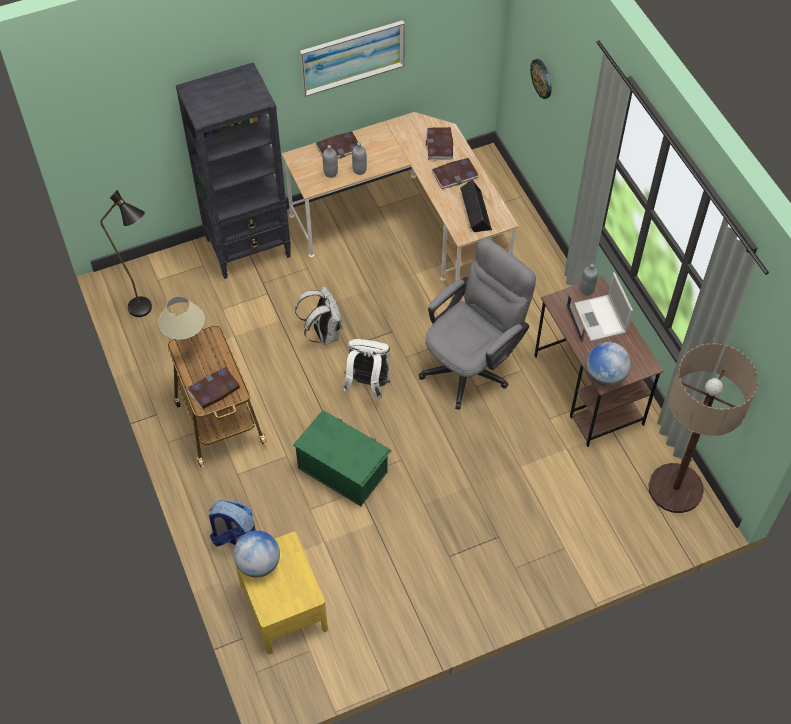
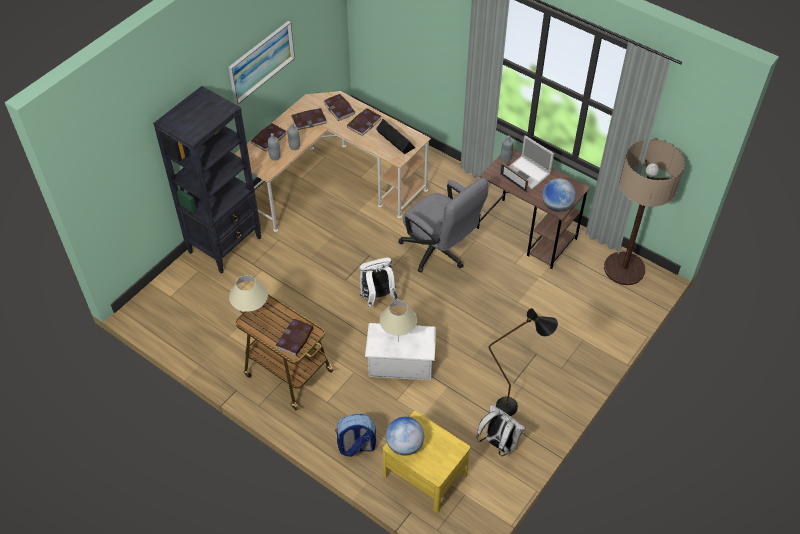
camera: 30 degrees left, 5 degrees down
(147, 311) = (177, 322): black floor lamp -> black floor lamp (515, 407)
(324, 333) = (322, 278): white backpack -> white backpack (498, 444)
(337, 446) = (398, 341): none -> beige table lamp
(343, 469) = (400, 361): green storage box -> white storage box
(396, 145) = (309, 120): none -> book
(472, 364) = (440, 252): grey office chair -> grey office chair turned 120 degrees clockwise
(542, 78) = (399, 29): wall clock -> none

